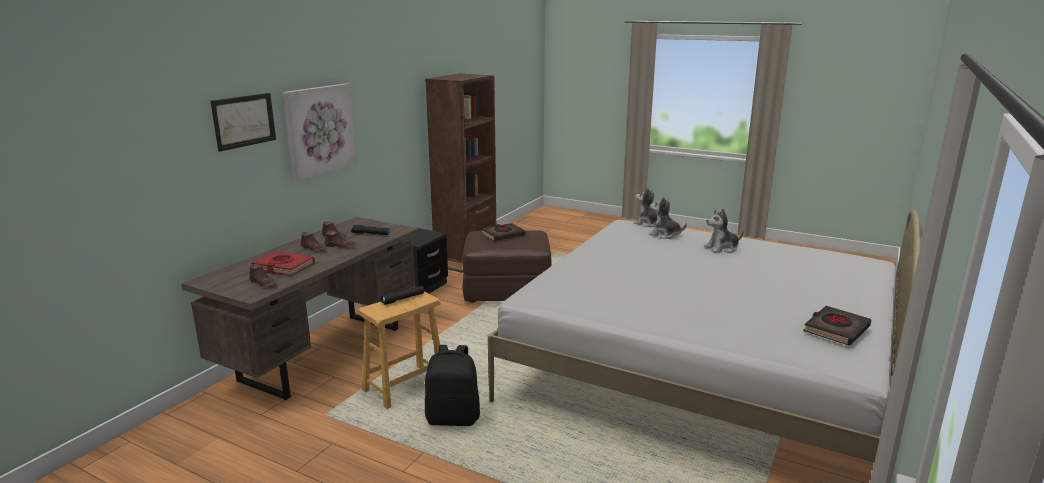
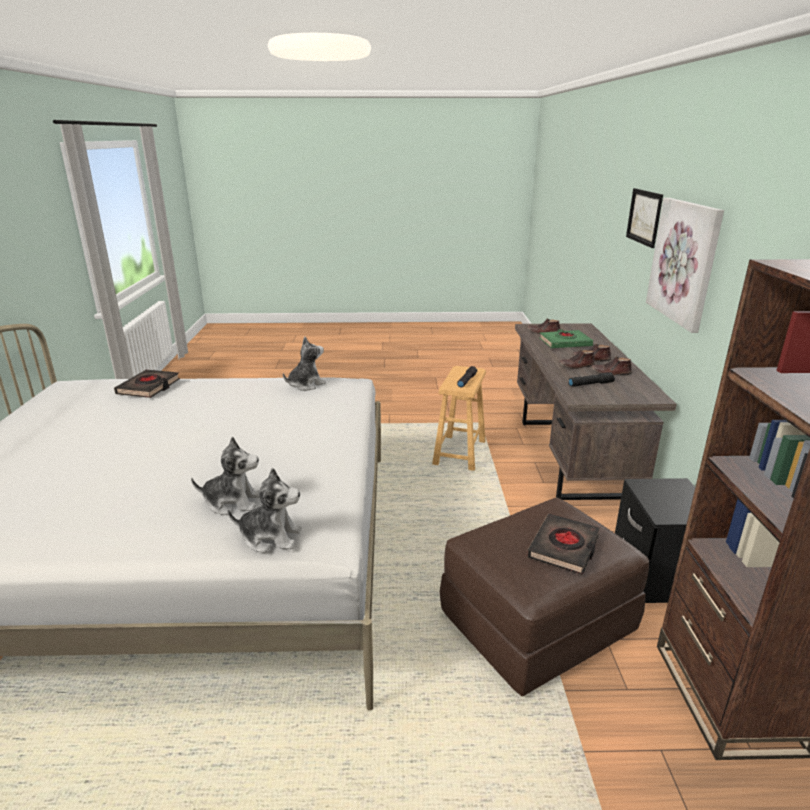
camera: 150 degrees right, 5 degrees up
(283, 267) = (565, 343): red book -> green book
(453, 418) = (394, 444): black backpack -> none
(722, 248) = (134, 490): plush toy -> plush toy (305, 385)
(836, 329) = (57, 399): black book -> black book (149, 387)

